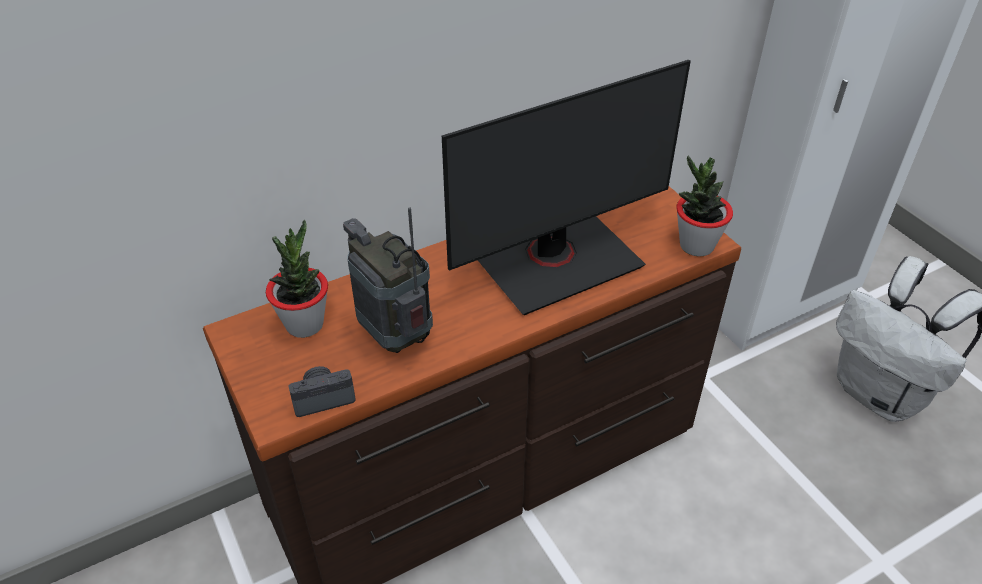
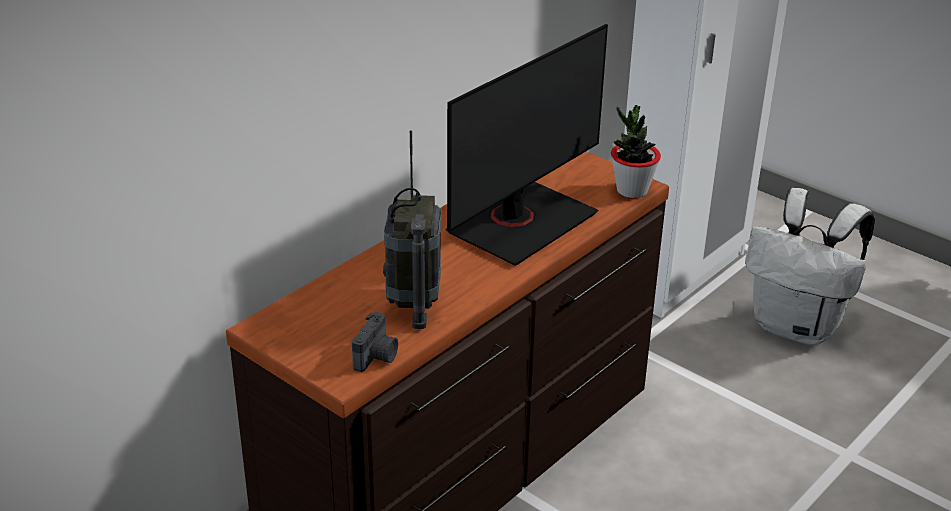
camera: 20 degrees left, 10 degrees down
(305, 324) = (323, 309): potted plant -> none
(323, 398) = (377, 357): camera -> camera turned 150 degrees clockwise
(396, 338) = (413, 303): radio -> radio turned 120 degrees counterclockwise

